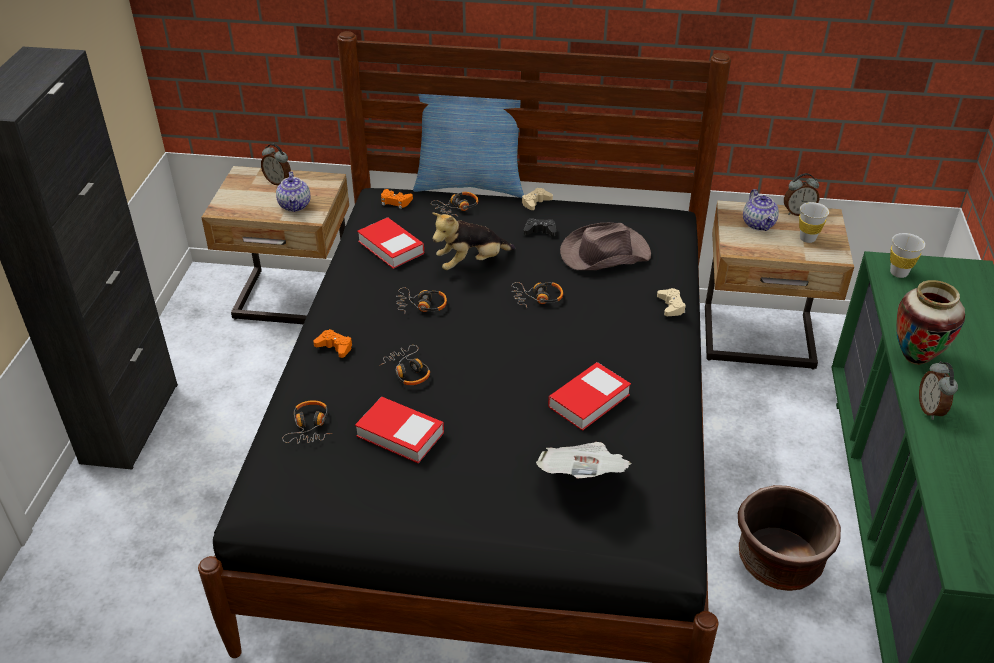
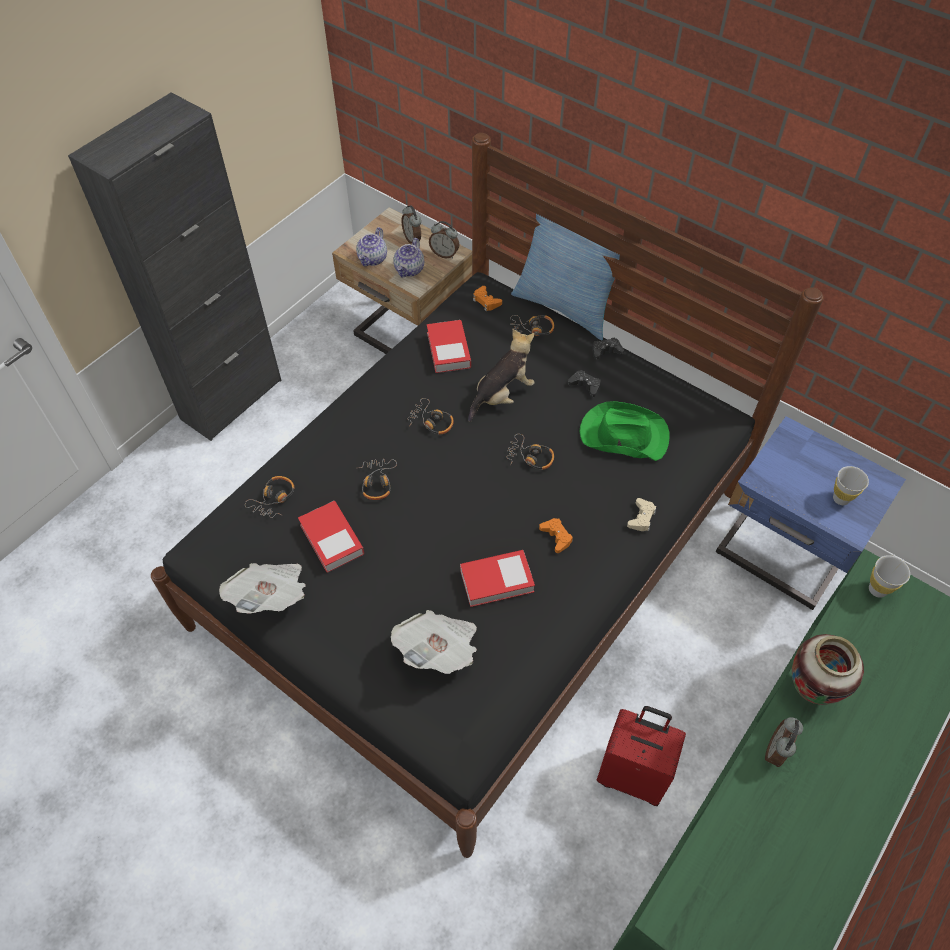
camera: 30 degrees right, 15 degrees up
(335, 347) = (340, 432): orange game controller -> orange game controller (556, 537)
(374, 508) = (271, 596): none -> newspaper
(471, 263) = (502, 395): plush toy -> plush toy turned 135 degrees clockwise
(535, 202) = (606, 351): beige game controller -> black game controller
(604, 253) = (623, 435): brown hat -> green hat
(759, 224) = (805, 461): teapot -> teapot (373, 259)
(759, 341) = (780, 555): beige nightstand -> blue nightstand
(778, 562) = (632, 774): brown planter -> red suitcase
(797, 212) = (856, 464): alarm clock -> alarm clock (444, 254)

